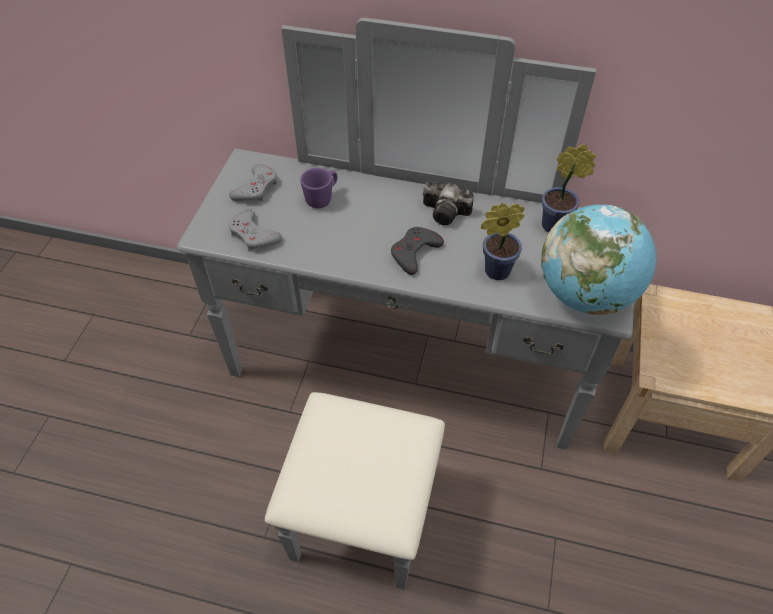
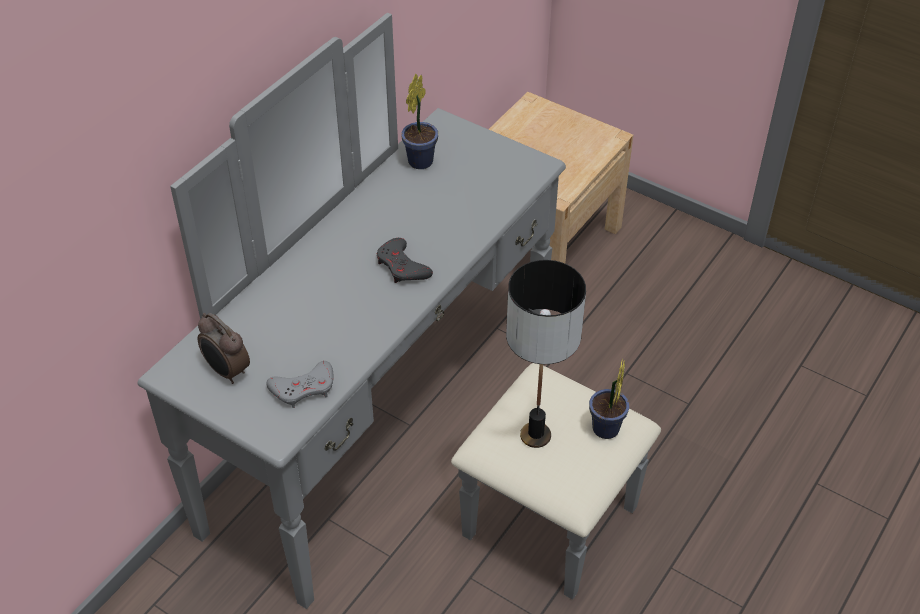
camera: 70 degrees left, 5 degrees down
(256, 188) = (227, 371): grey game controller -> alarm clock
(322, 198) = (280, 317): purple mug -> none
(347, 443) = (536, 436): none -> table lamp
(447, 213) = (361, 227): camera -> none
(493, 271) = (455, 219): potted plant -> potted plant (605, 432)
(585, 294) = (512, 171): globe -> none

